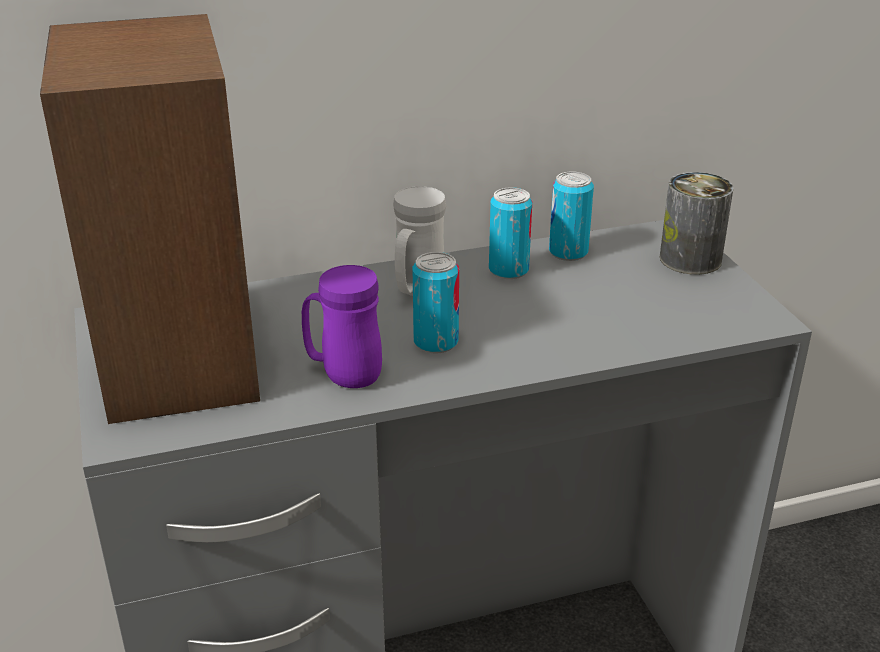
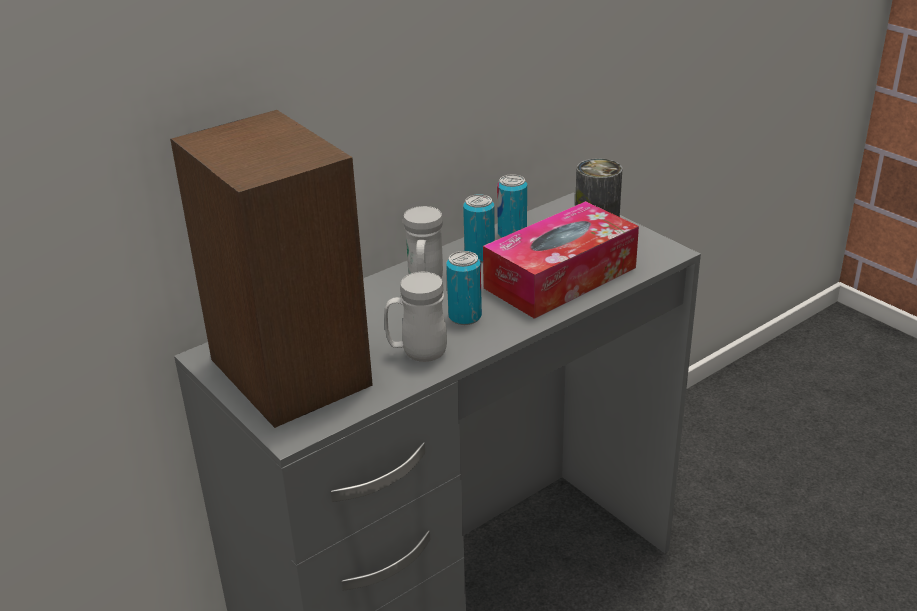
camera: 20 degrees left, 0 degrees up
(343, 374) = (417, 353): purple mug -> white mug
(593, 320) = (560, 278): none -> tissue box

